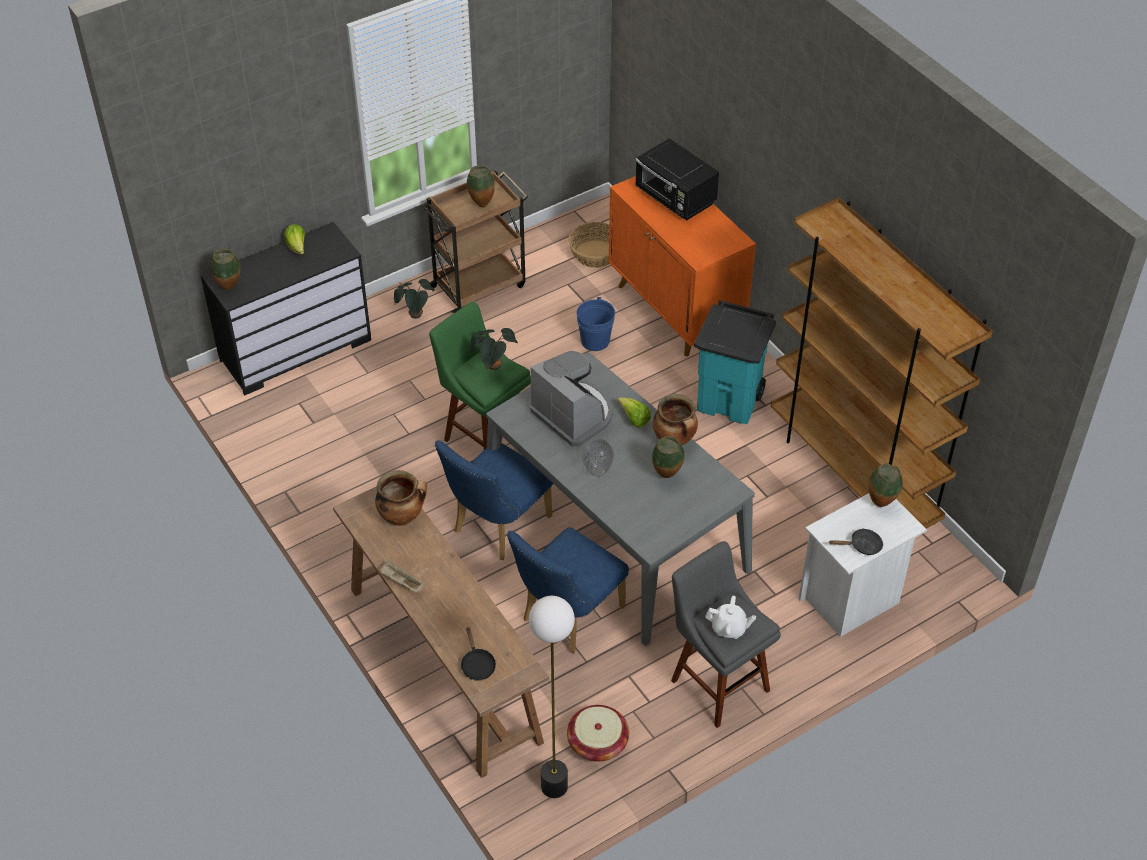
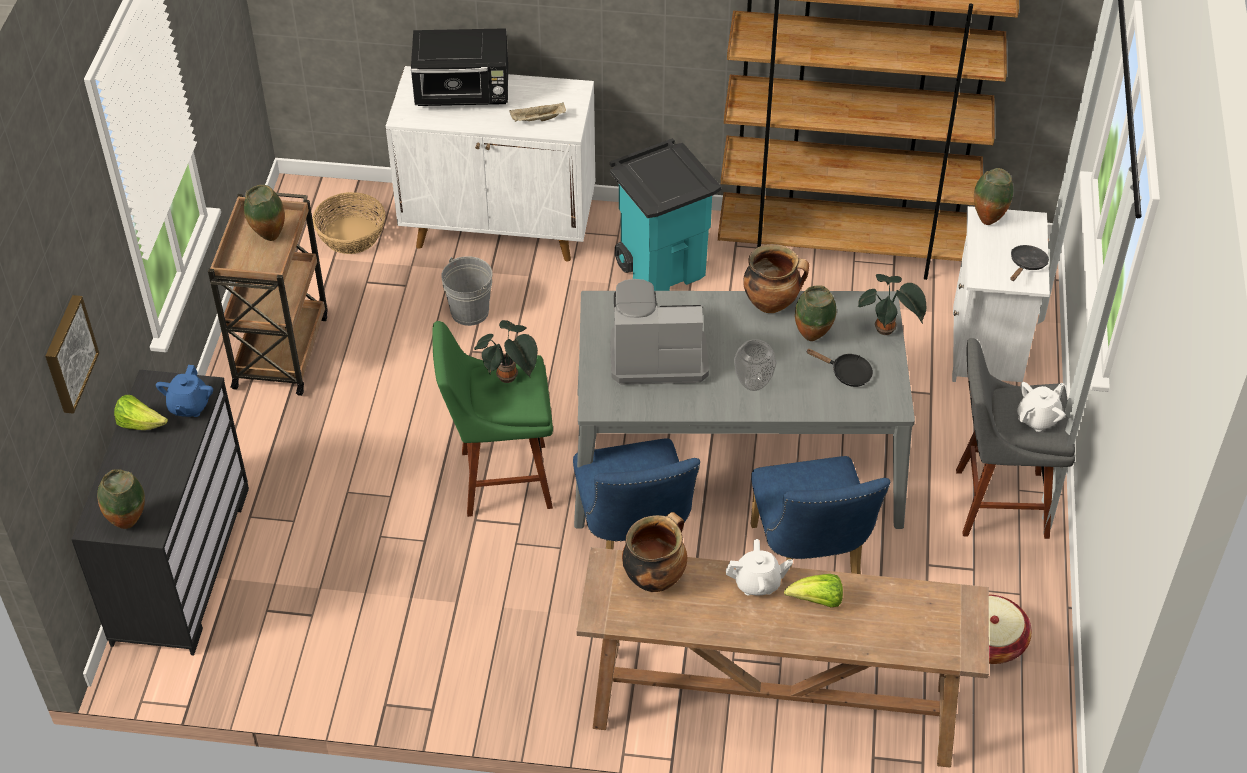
camera: 50 degrees left, 0 degrees up
(248, 171) = (68, 353): none -> picture
(327, 256) = (189, 406): none -> blue teapot
(401, 582) = (748, 633): beige tray -> beige tray (537, 120)
(416, 316) = (260, 428): potted plant -> potted plant (887, 330)
(443, 564) = (757, 583): none -> white teapot
(477, 664) = (922, 637): black frying pan -> black frying pan (846, 373)
(554, 786) = (1012, 711): floor lamp -> none
(595, 341) = (470, 312): blue bucket -> grey bucket
(634, 419) = (712, 315): lettuce -> lettuce (817, 601)
(676, 310) = (500, 228): orange cabinet -> white cabinet

